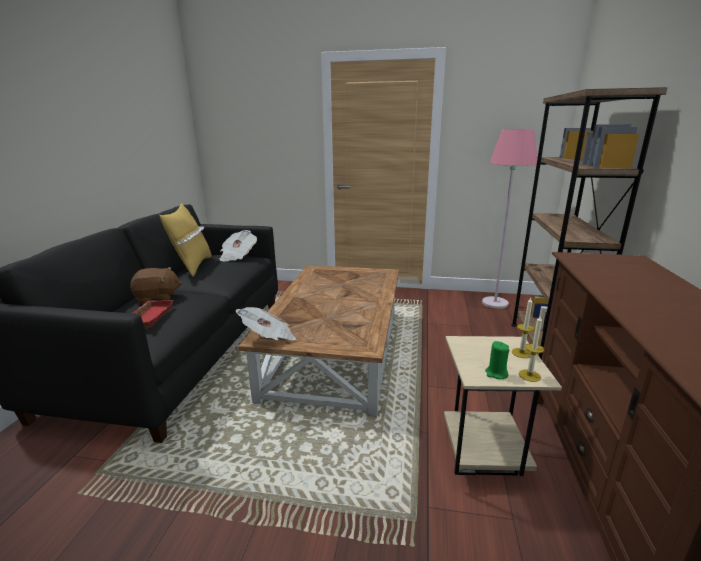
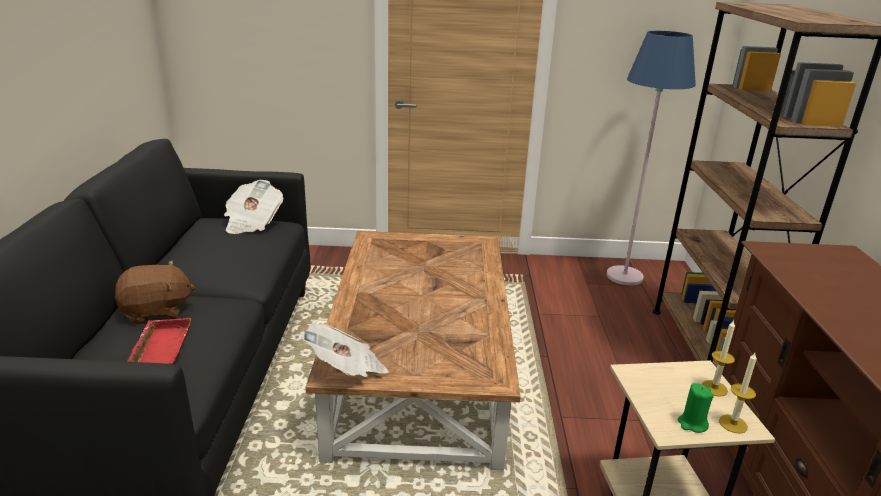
camera: 10 degrees left, 5 degrees up
(192, 266) = (185, 245): yellow pillow -> none
(495, 303) = (624, 276): pink floor lamp -> blue floor lamp

